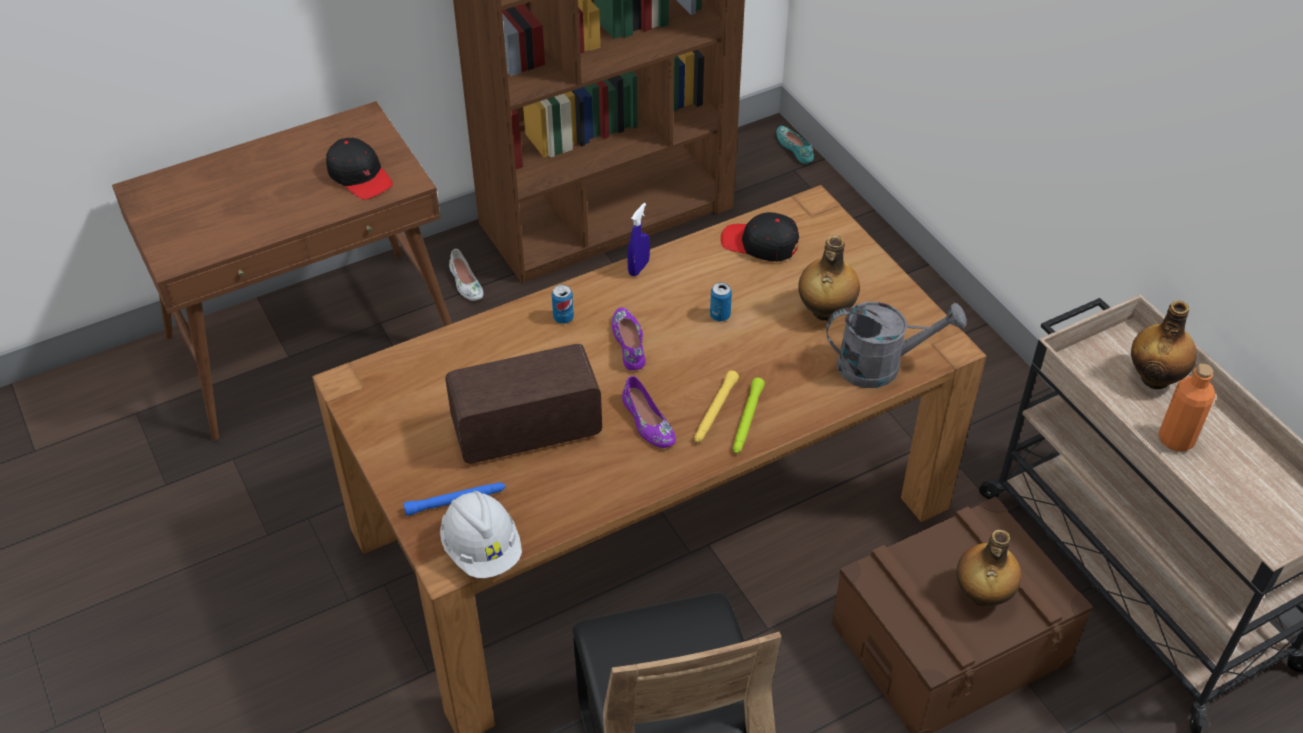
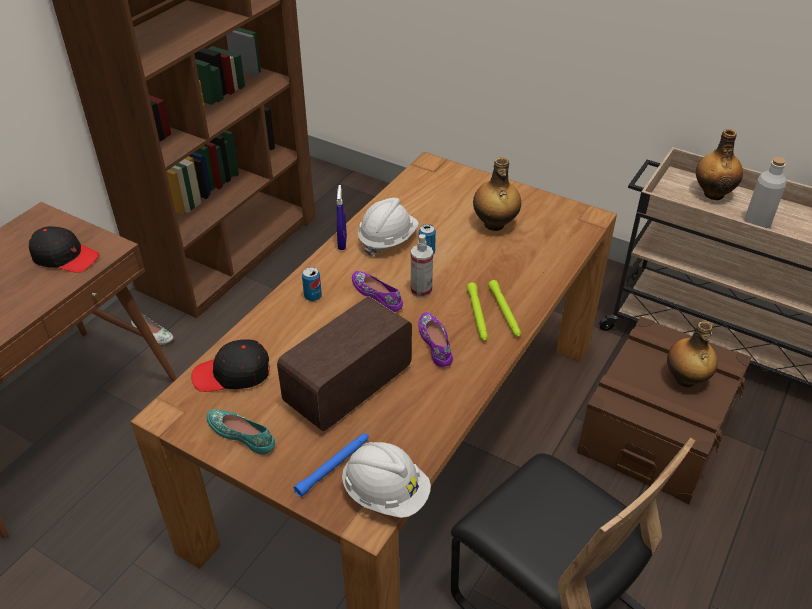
camera: 30 degrees left, 5 degrees down
(647, 422) = (436, 343): purple shoe -> purple shoe turned 135 degrees counterclockwise
(679, 357) = (421, 290): none -> spray bottle
(690, 283) = (387, 240): none -> white hard hat
(715, 411) = (477, 316): yellow flashlight -> green flashlight
(760, 244) = (415, 199): black cap -> black cap (232, 374)
(795, 148) = (329, 170): turquoise shoe -> turquoise shoe (242, 434)
(881, 366) = (560, 244): grey watering can -> none
(1176, 439) = (757, 222): orange bottle -> grey bottle

